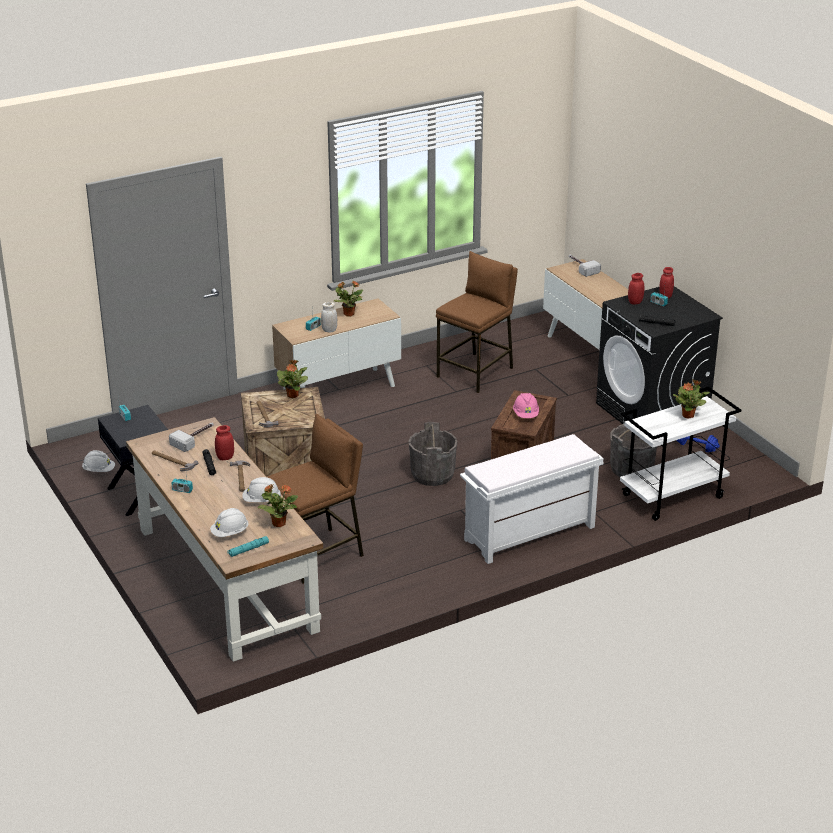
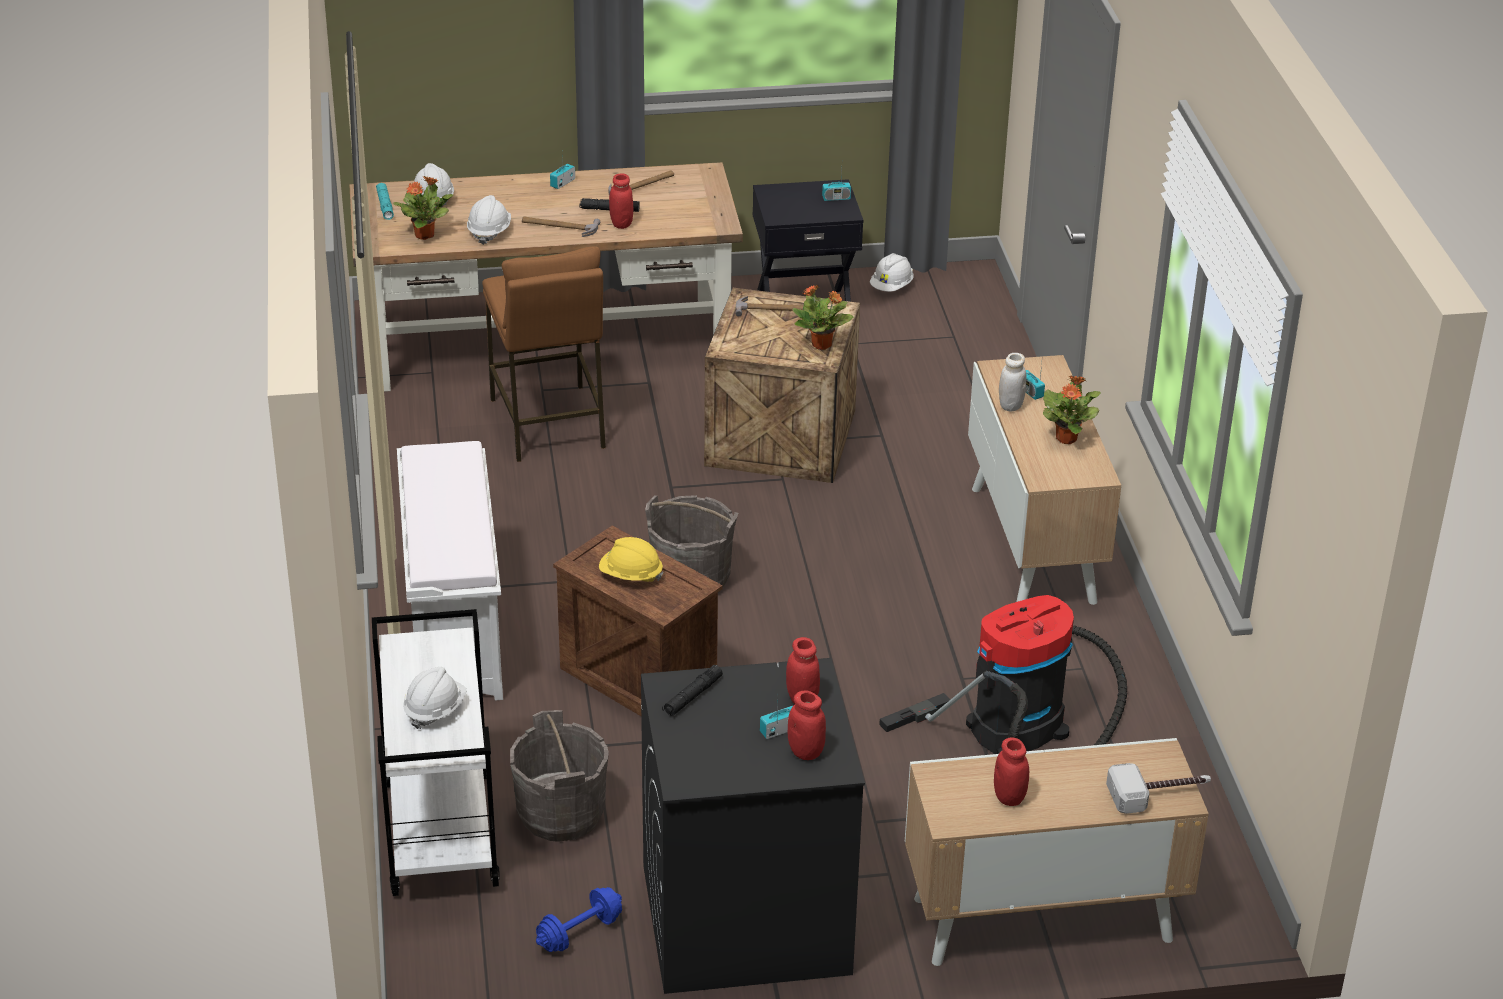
camera: 110 degrees right, 5 degrees up
(194, 439) = (689, 209): hammer -> none
(476, 372) = (1024, 724): brown stool -> vacuum cleaner
(526, 415) = (630, 575): pink hard hat -> yellow hard hat
(611, 293) = (1009, 797): none -> red jar
(688, 415) = (435, 710): potted plant -> white hard hat

